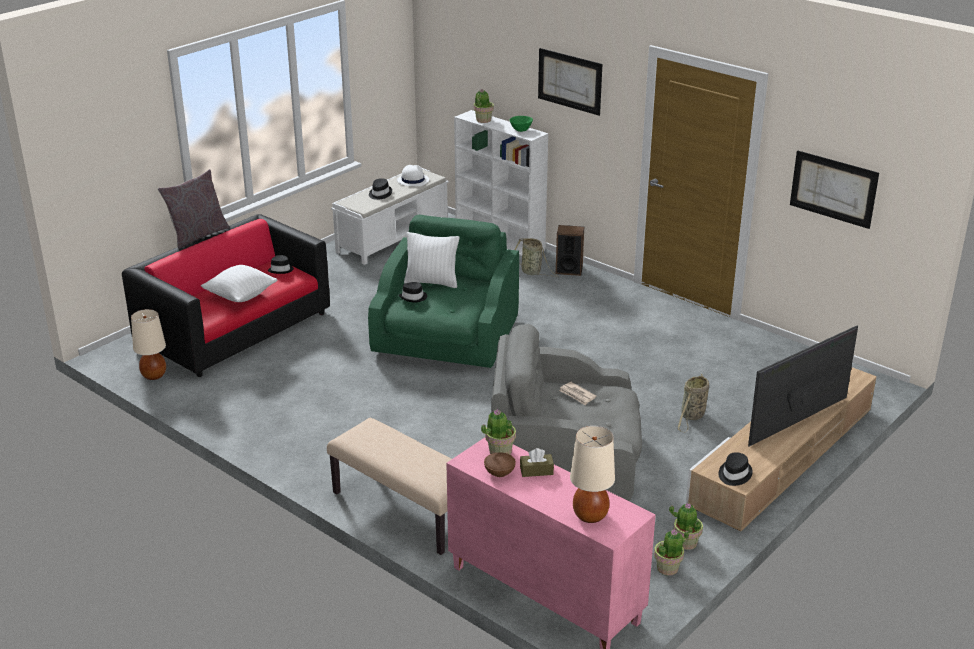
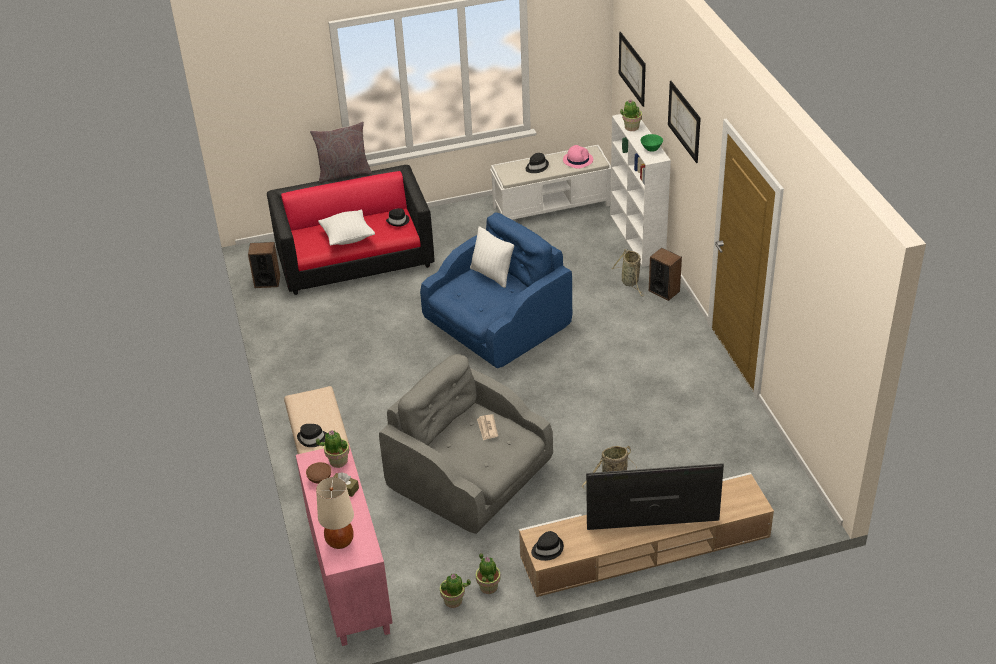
camera: 35 degrees right, 10 degrees up
(154, 375) = (267, 281): beige table lamp -> speaker
(413, 180) = (578, 160): white hat -> pink hat
(413, 297) = (462, 285): black hat -> black hat (312, 439)
(446, 339) = (496, 326): green armchair -> blue armchair
(833, 189) = (810, 320): picture -> picture (632, 68)

